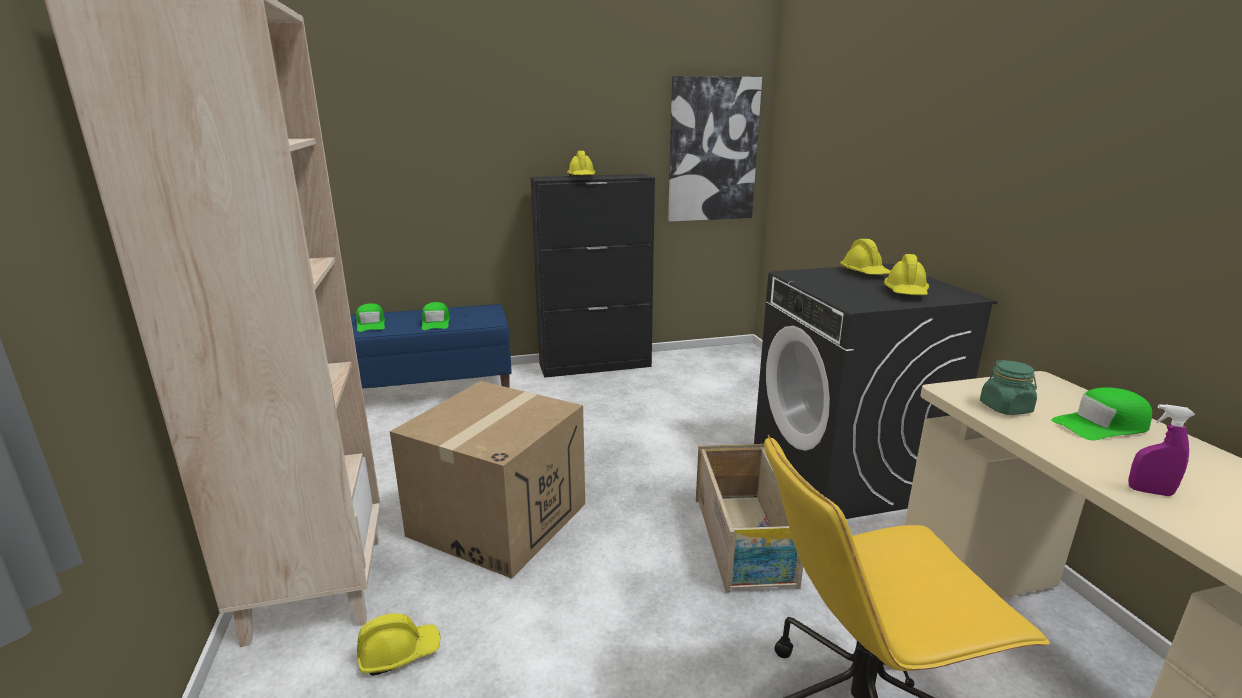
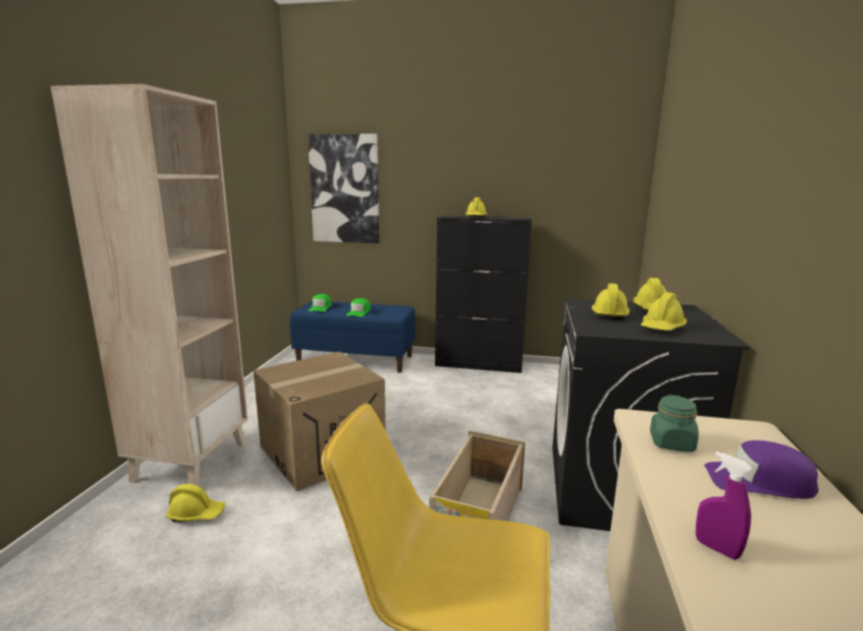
camera: 25 degrees right, 5 degrees down
(712, 150) = (594, 201): picture -> picture (345, 189)
(838, 284) = (609, 314): none -> yellow hard hat
(1101, 426) = (759, 481): green cap -> purple cap

